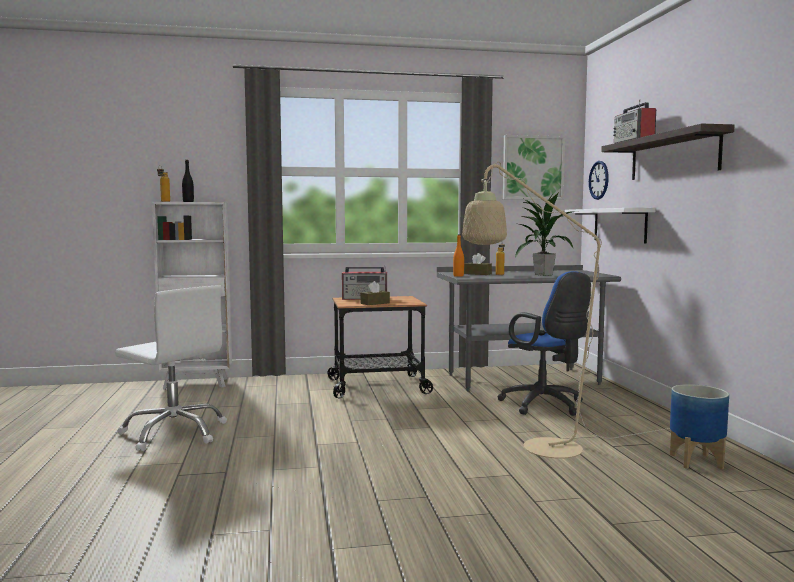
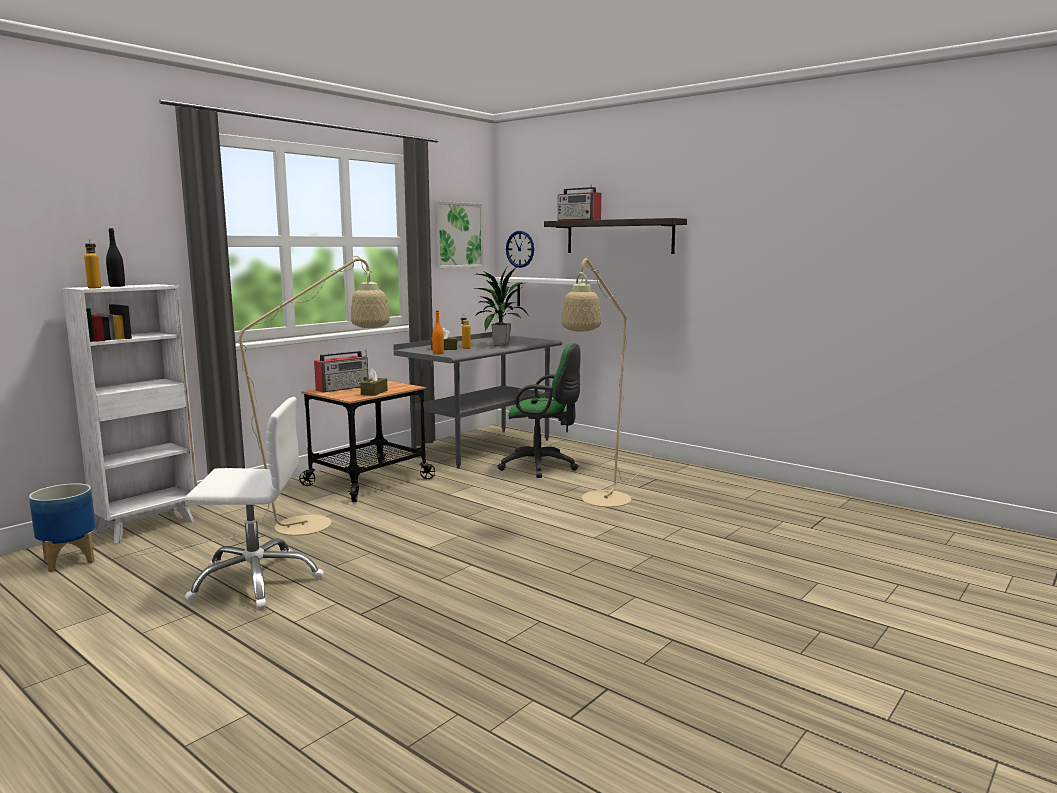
camera: 40 degrees left, 5 degrees up
(287, 405) = (318, 522): none -> beige floor lamp
(545, 406) = (542, 467): blue office chair -> green office chair
(695, 461) = (698, 484): planter -> planter (69, 560)

